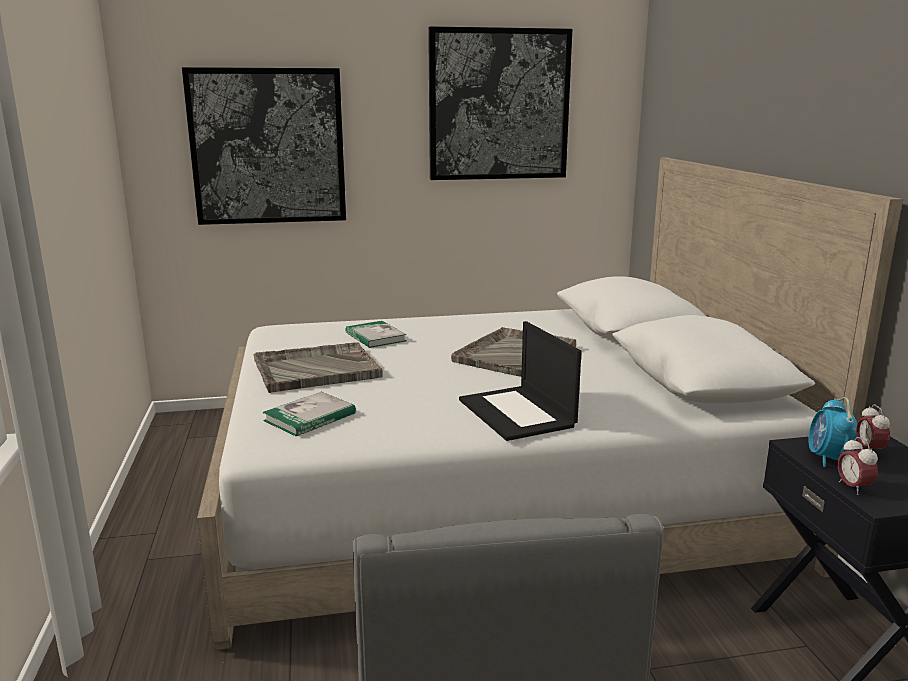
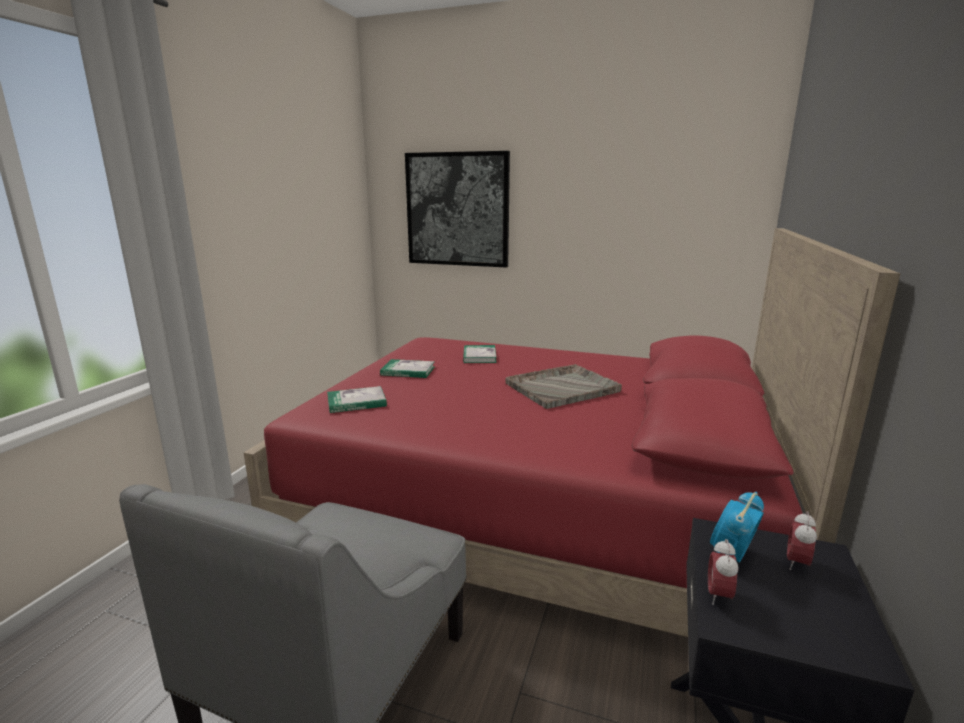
camera: 30 degrees right, 0 degrees up
(315, 369) = (408, 371): grey tray -> book
(492, 496) = (534, 501): white bed -> red bed
(499, 105) = (638, 179): picture -> none
(518, 413) = (495, 433): laptop -> none

